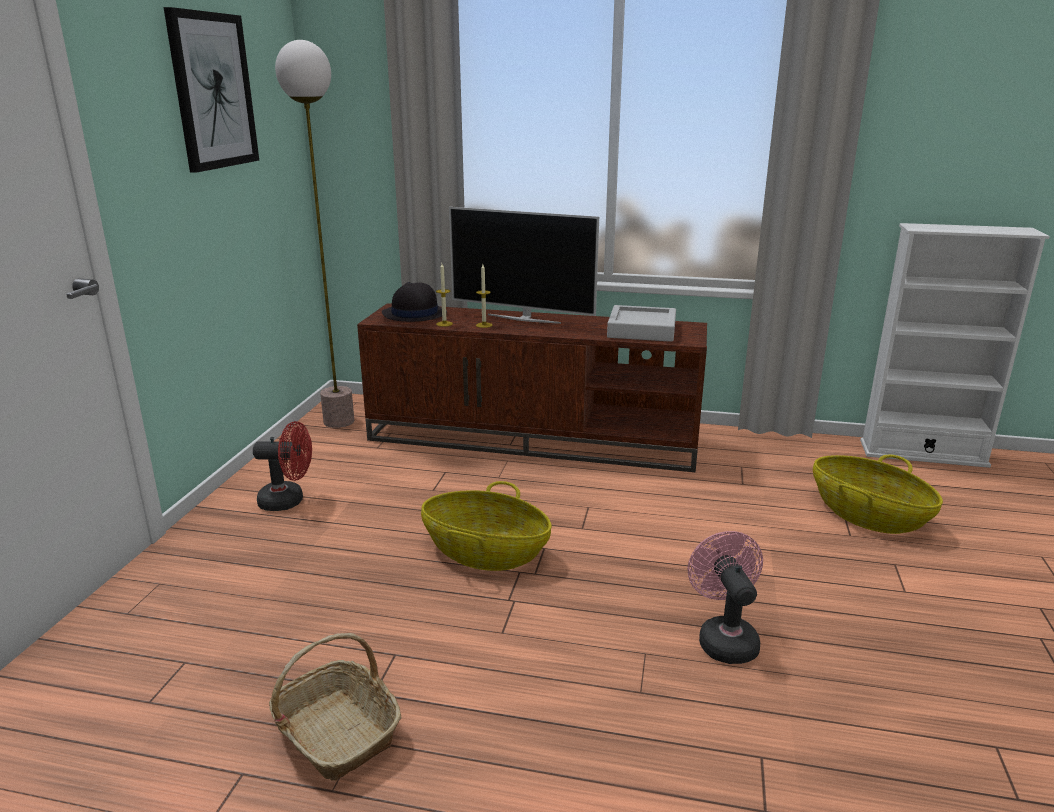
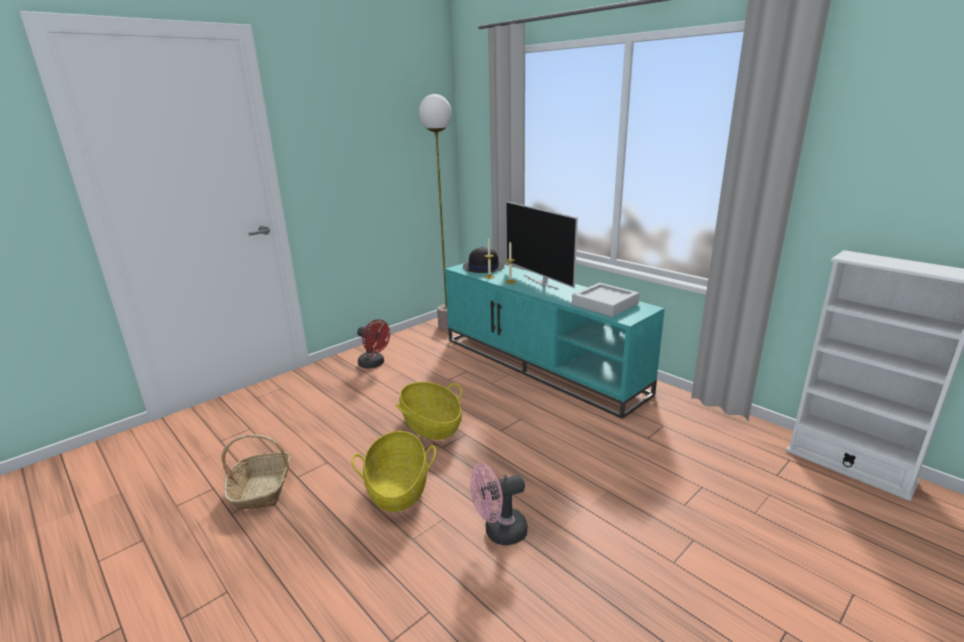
camera: 35 degrees right, 0 degrees up
(213, 91) = (375, 126): picture -> none
(534, 438) = (542, 365): brown tv stand -> turquoise tv stand
(724, 638) = (499, 532): pink fan -> pink fan turned 135 degrees counterclockwise
(868, 515) = (721, 496): basket -> basket (397, 488)

